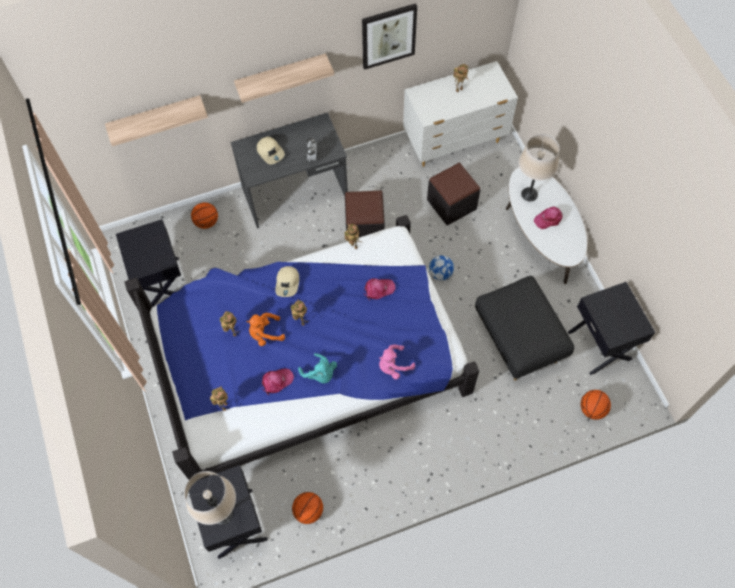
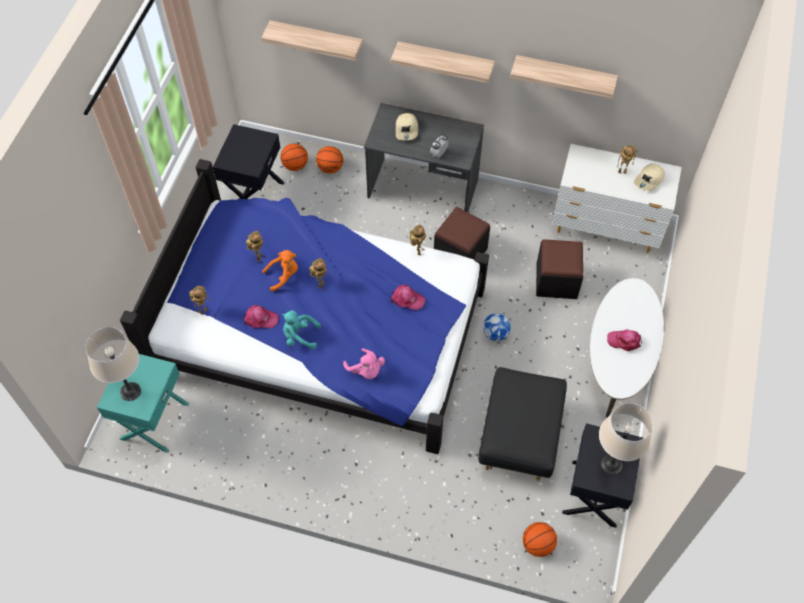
camera: 35 degrees right, 5 degrees down
(234, 523) = (153, 421): black nightstand -> turquoise nightstand
(265, 334) = (283, 275): orange plush toy -> orange plush toy turned 135 degrees clockwise
(288, 283) = (335, 246): beige cap -> beige cap (649, 180)
(308, 511) = (218, 453): basketball -> basketball (295, 166)
(320, 374) = (299, 336): turquoise plush toy -> turquoise plush toy turned 105 degrees clockwise
(388, 36) = (564, 76): picture -> shelf
(393, 366) = (366, 370): pink plush toy -> pink plush toy turned 135 degrees counterclockwise
(529, 194) = (624, 308): beige table lamp -> beige table lamp (611, 464)

